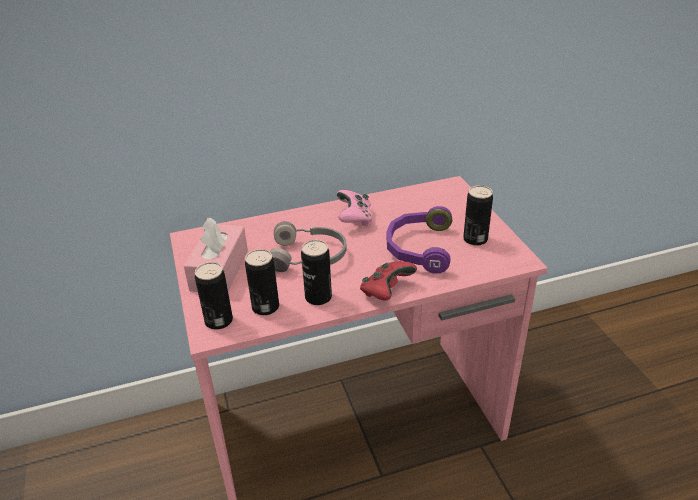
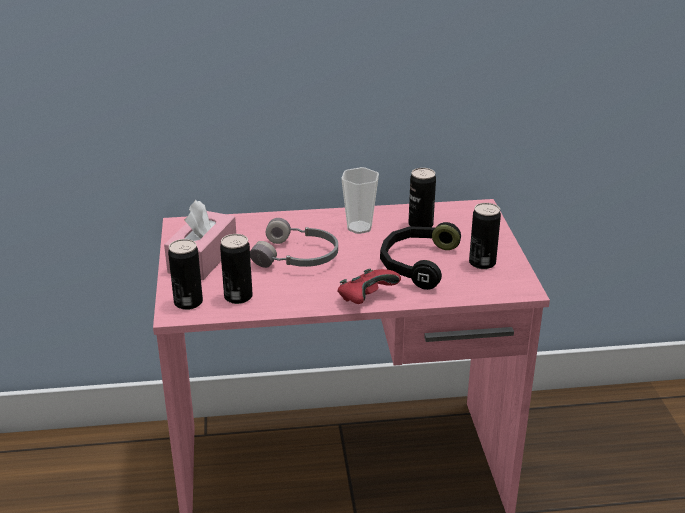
camera: 10 degrees right, 5 degrees down
(318, 297) = (294, 295): can -> can (420, 224)
(355, 219) = (359, 227): pink game controller -> cup
(418, 248) = (416, 264): purple headphones -> black headphones

